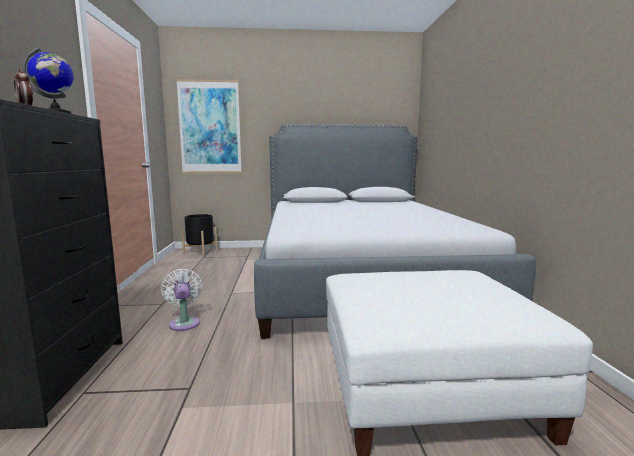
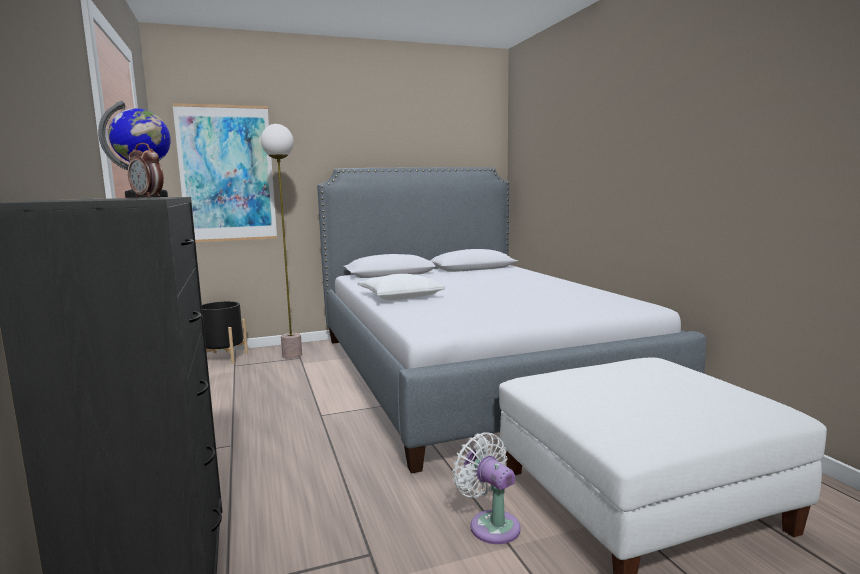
camera: 15 degrees left, 0 degrees up
(184, 322) = (289, 467): white fan -> white fan (491, 524)
(243, 254) = (292, 355): none -> floor lamp
(300, 213) = (400, 296): none -> white pillow

